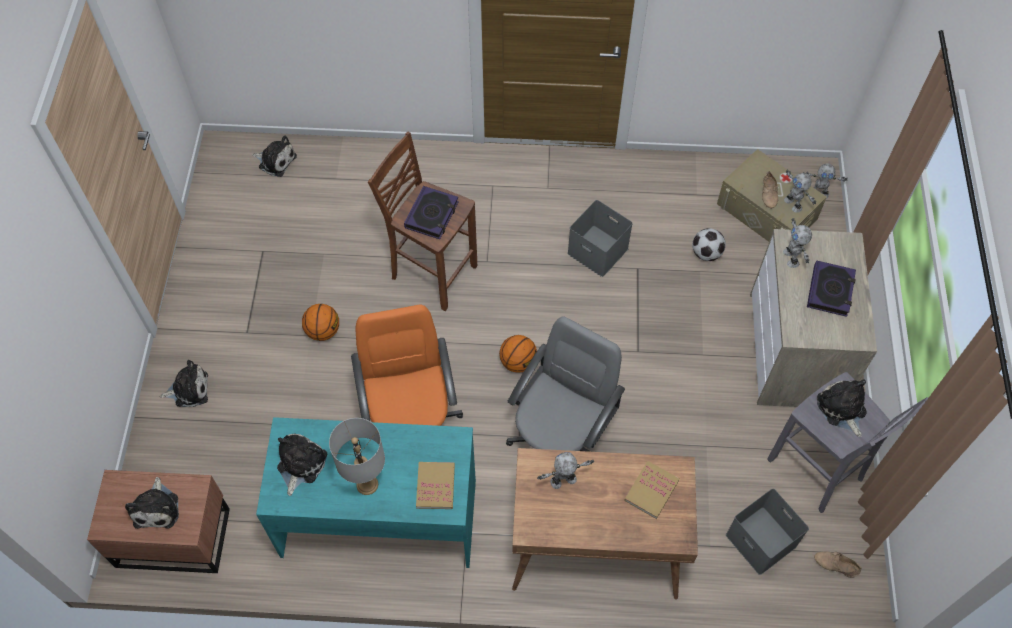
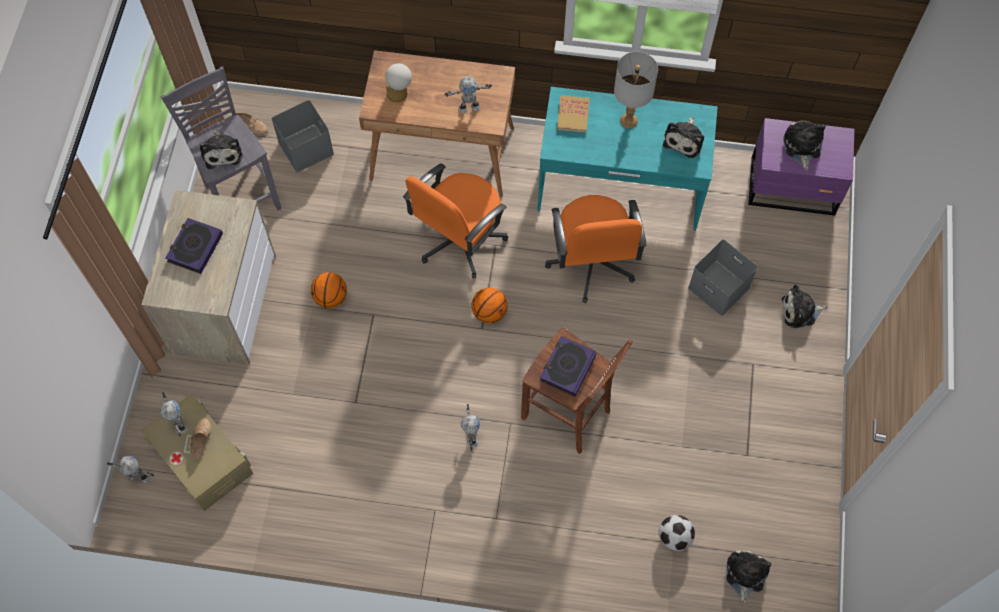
camera: 175 degrees left, 5 degrees up
(172, 535) = (794, 188): brown nightstand -> purple nightstand
(275, 160) = (745, 574): plush toy -> plush toy turned 75 degrees clockwise
(323, 331) = (677, 359): basketball -> basketball (331, 298)
(560, 439) = (459, 240): grey office chair -> orange office chair
(599, 250) = (391, 426): grey storage box -> grey storage box (717, 287)
(651, 490) = (399, 95): book -> table lamp
(706, 253) = (280, 413): football -> football (674, 537)
(792, 258) = (219, 283): toy robot -> toy robot (471, 437)

